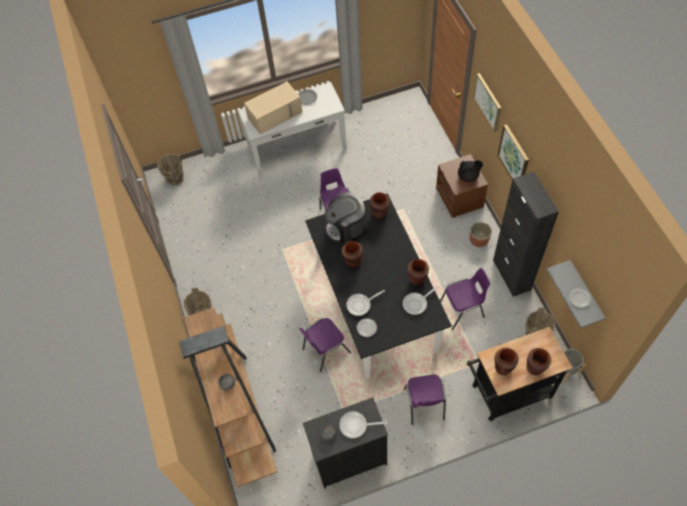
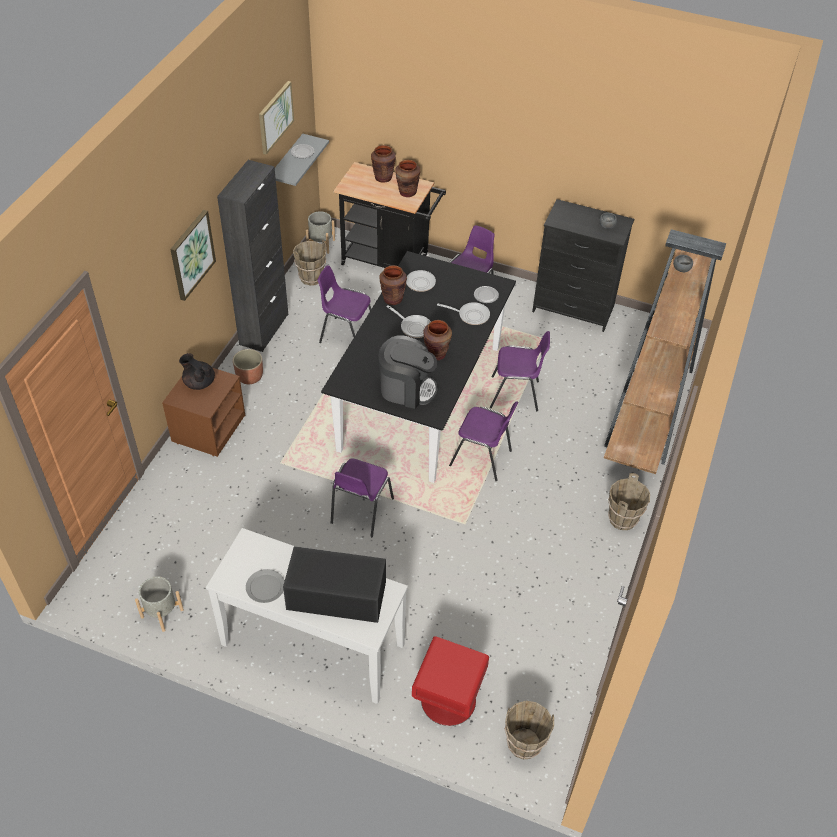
camera: 145 degrees left, 10 degrees down
(220, 171) = (448, 700): none -> red nightstand
(275, 114) = (334, 595): beige microwave -> black microwave
(306, 292) = (482, 458): none -> purple chair
(356, 425) = (577, 217): frying pan -> frying pan (414, 327)
(371, 115) = (162, 613): none -> grey planter
(379, 213) = (355, 377): brown vase -> none
(488, 102) = (142, 294): picture -> picture (275, 117)

